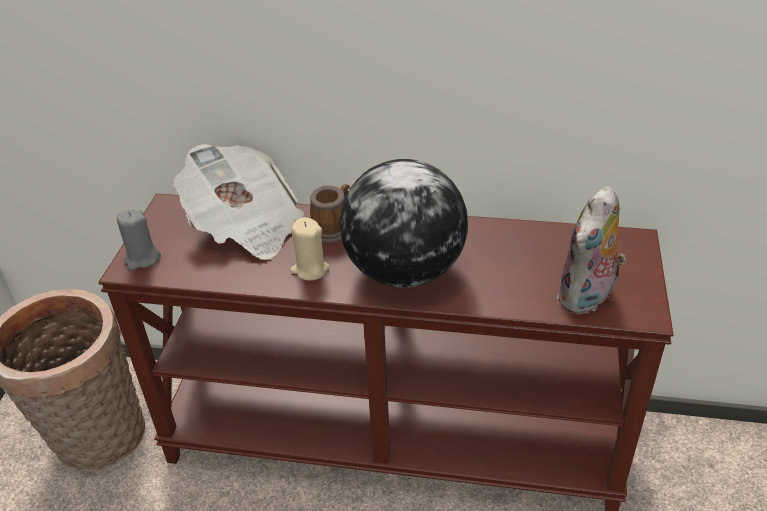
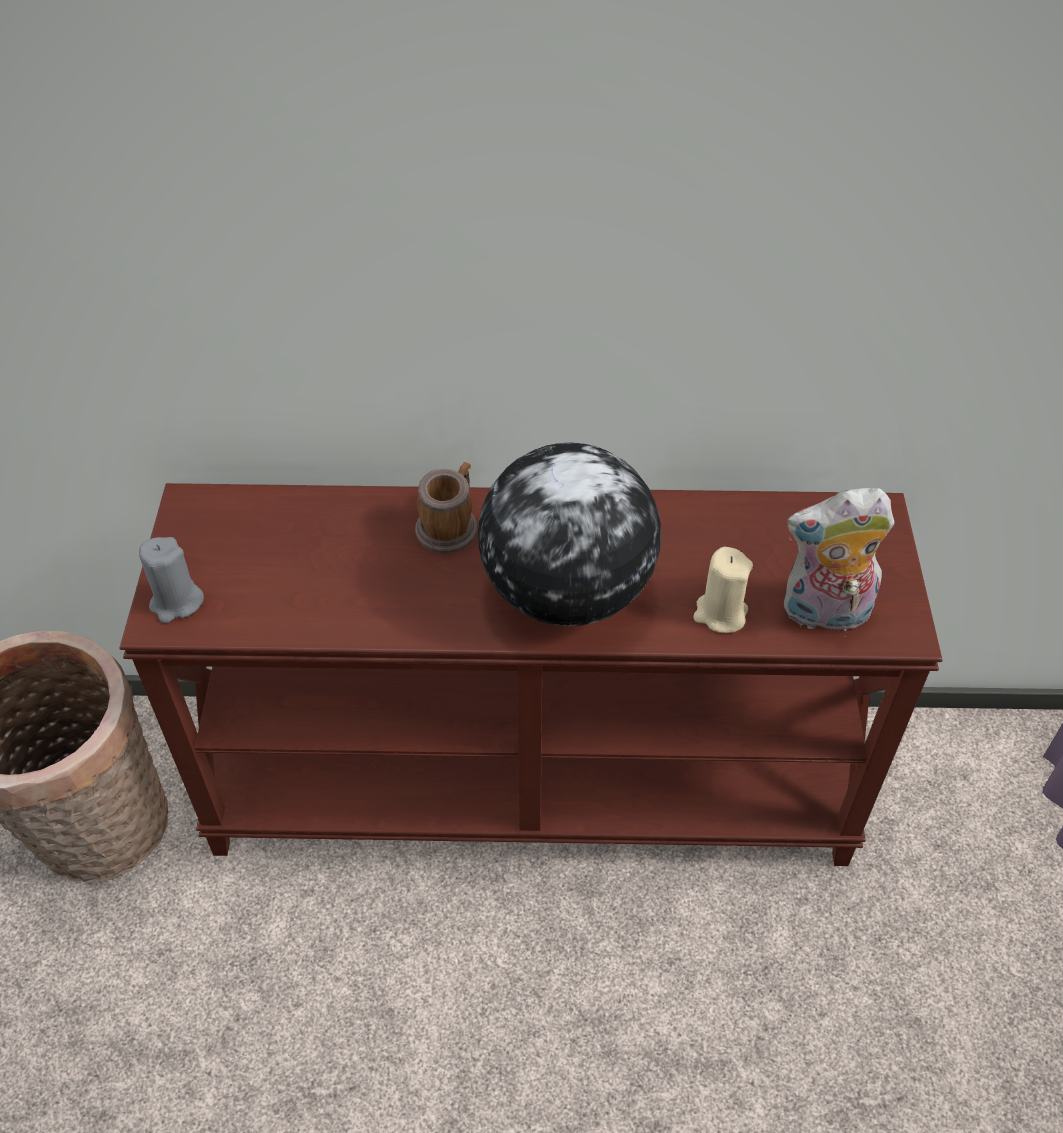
camera: 10 degrees left, 10 degrees up
(245, 226) = (318, 532): newspaper -> none
(310, 269) = (431, 599): beige candle -> beige candle (720, 614)
(587, 298) = (824, 614): plush toy -> plush toy turned 60 degrees clockwise

